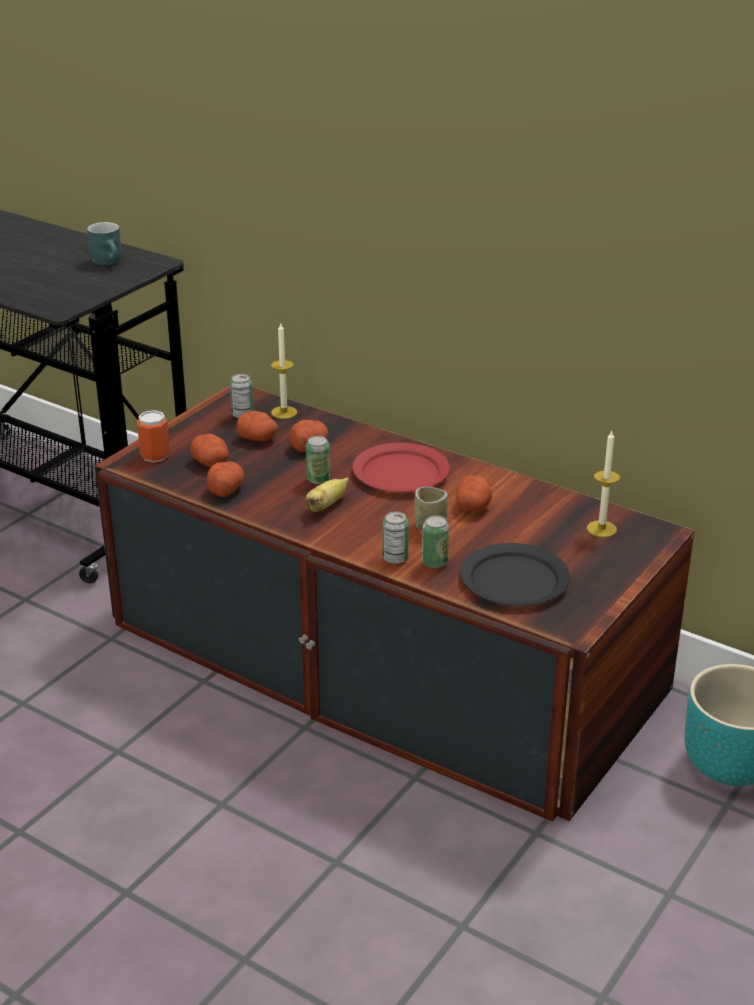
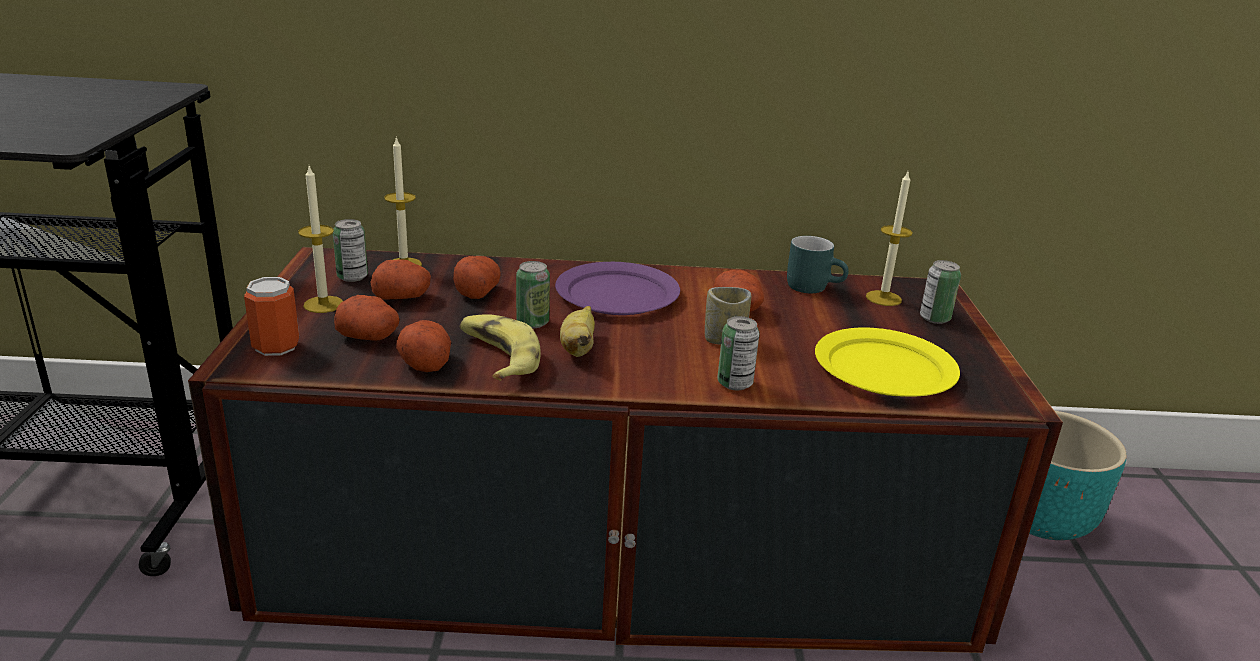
camera: 35 degrees left, 5 degrees down
(110, 262) = (91, 93): turquoise mug -> turquoise mug (814, 287)
(206, 432) = (323, 304): none -> candle
(270, 498) = (497, 357): none -> banana
(400, 473) = (616, 294): red plate -> purple plate
(434, 562) = (782, 375): can -> can (934, 318)
(515, 579) = (884, 368): black plate -> yellow plate

